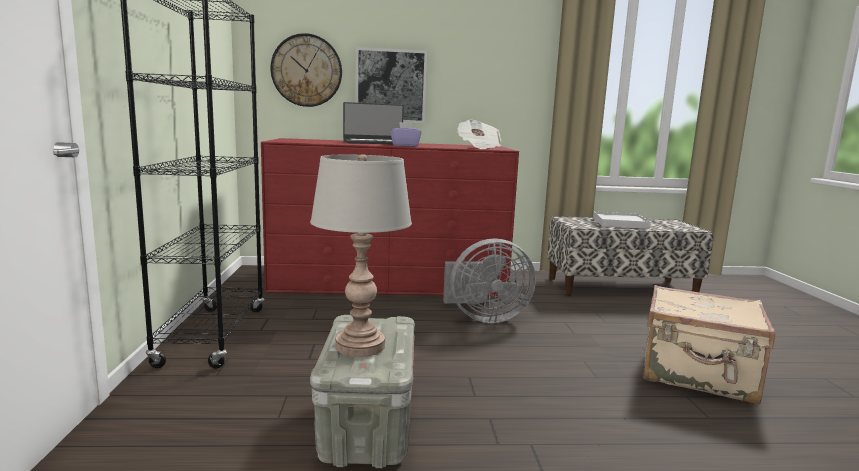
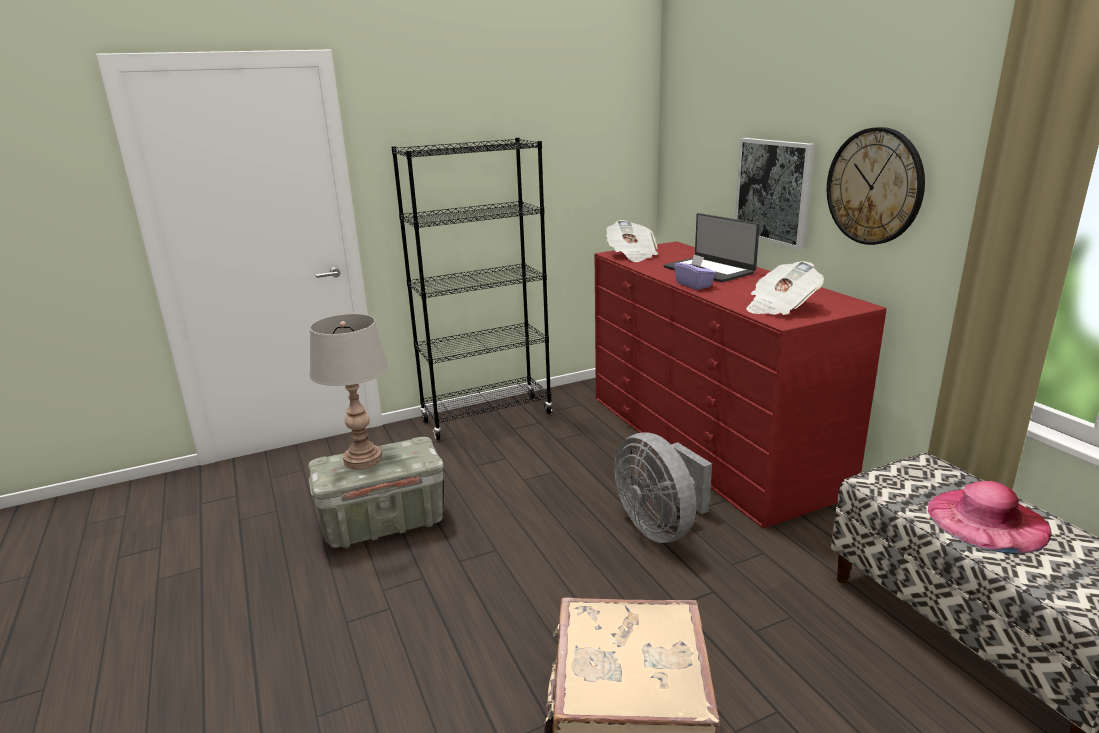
camera: 70 degrees right, 10 degrees up
(295, 141) = (631, 255): none -> newspaper
(306, 70) = (704, 165): wall clock -> wall clock (874, 186)
(620, 223) = (987, 520): white tray -> pink hat

